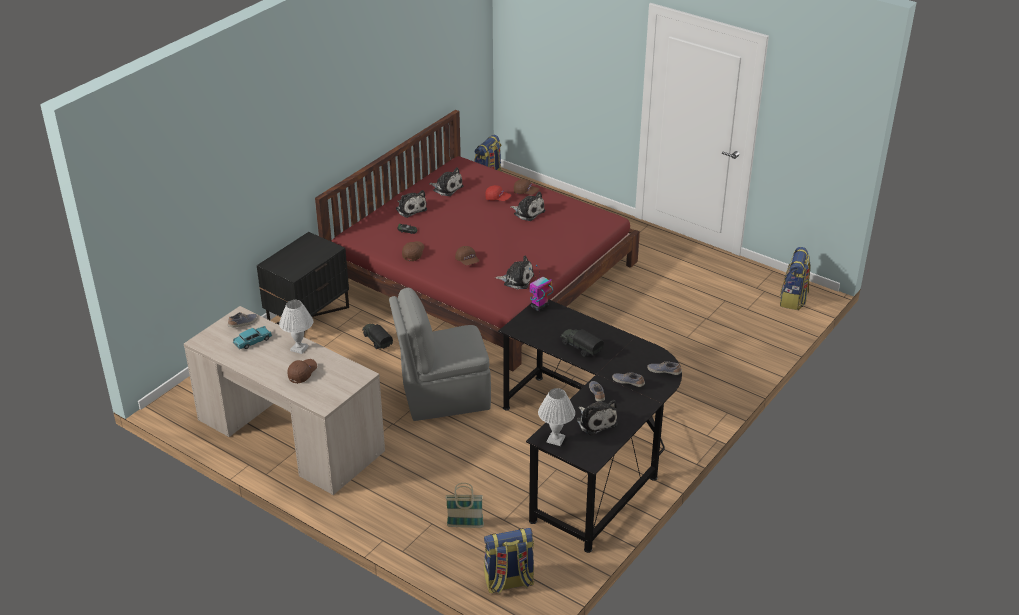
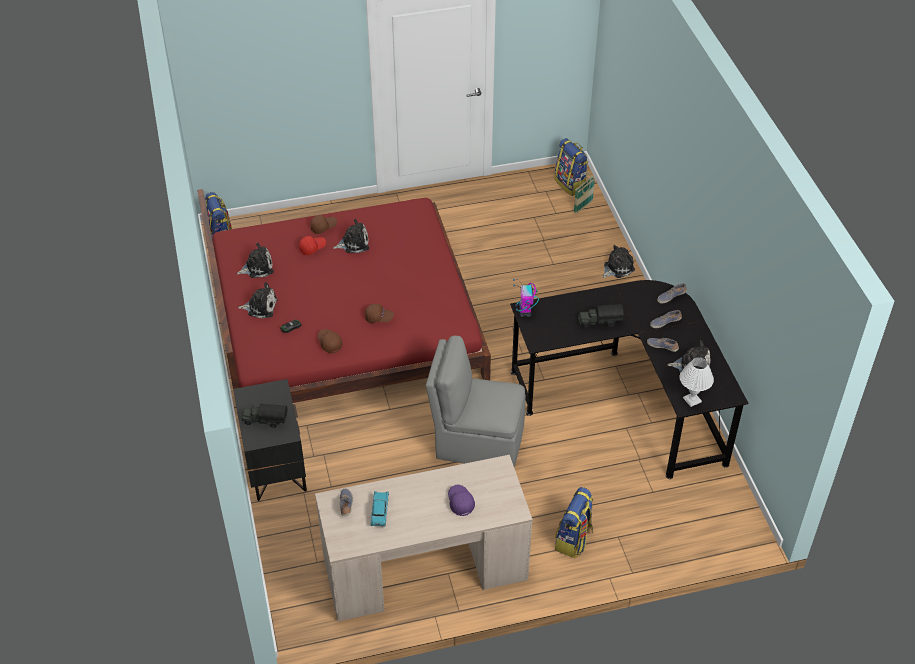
camera: 50 degrees left, 10 degrees up
(299, 348) = (422, 486): white table lamp -> none
(302, 374) = (460, 502): brown cap -> purple cap
(377, 341) = (361, 440): toy truck -> toy truck (264, 420)
(443, 397) = (477, 441): grey chair -> grey chair turned 75 degrees clockwise
(465, 525) = (638, 518): basket -> basket (583, 207)
(508, 582) = (719, 529): backpack -> backpack (573, 540)
(516, 280) = (437, 305): plush toy -> plush toy (617, 268)

